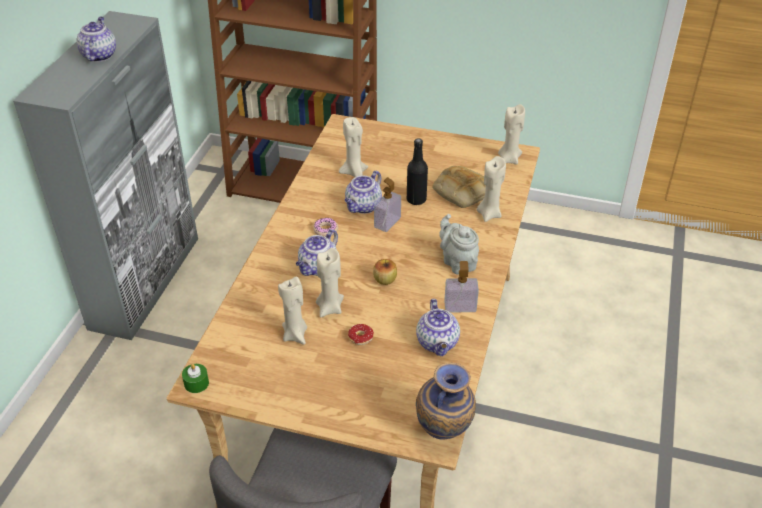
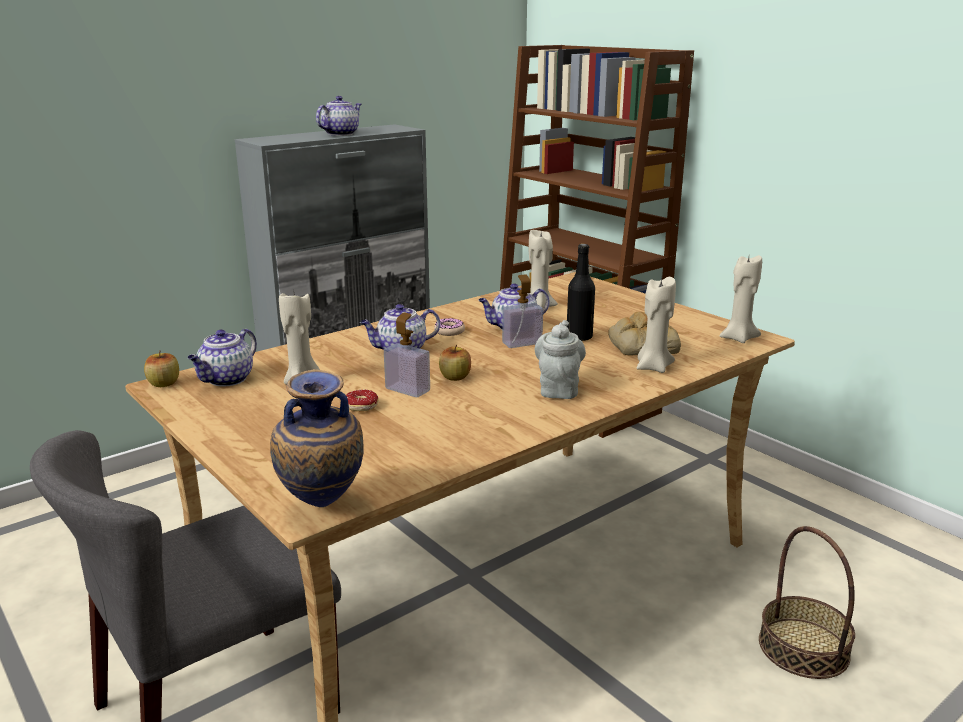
camera: 35 degrees right, 20 degrees down
(196, 383) = (164, 384): green candle -> apple
(330, 308) = (366, 378): beige candle -> none
(438, 343) = (438, 438): teapot -> teapot (226, 380)
(460, 306) = (509, 420): soap dispenser -> soap dispenser (407, 390)
(588, 337) = (804, 648): none -> basket

